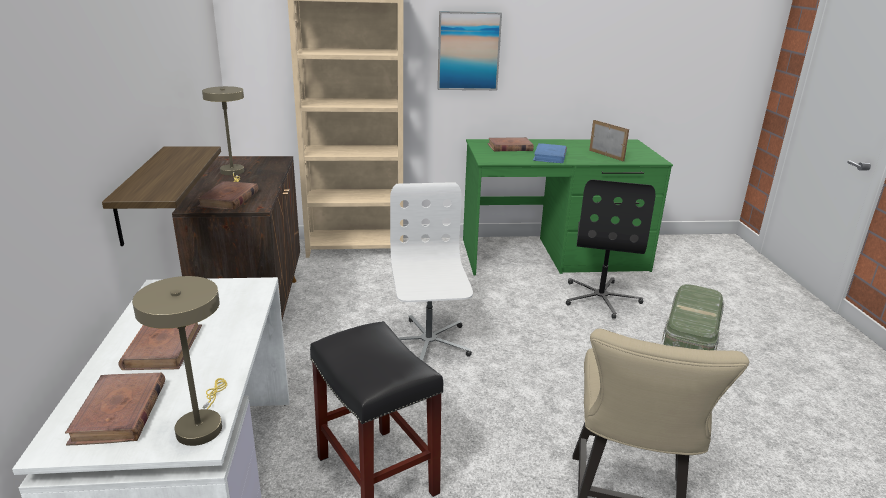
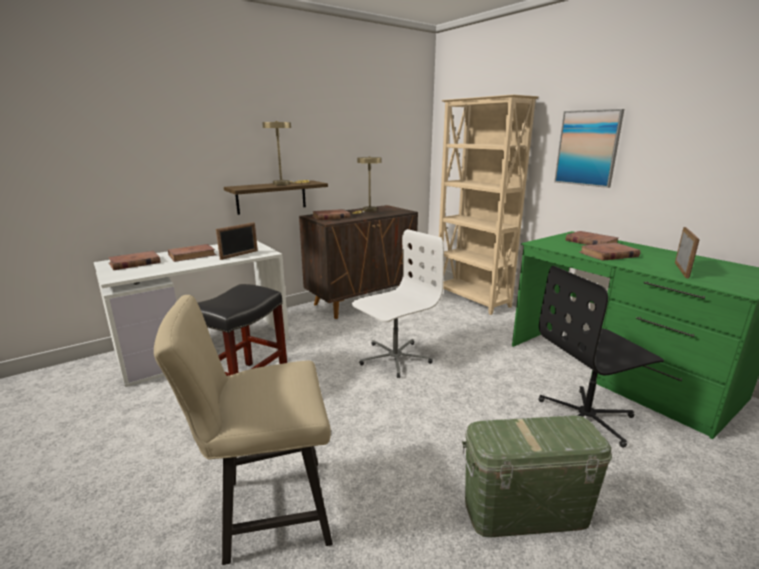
camera: 60 degrees right, 5 degrees down
(201, 424) = (128, 275): beige table lamp -> beige table lamp (284, 184)
(233, 307) = (239, 255): none -> picture frame
(550, 156) = (608, 254): blue book -> brown book

